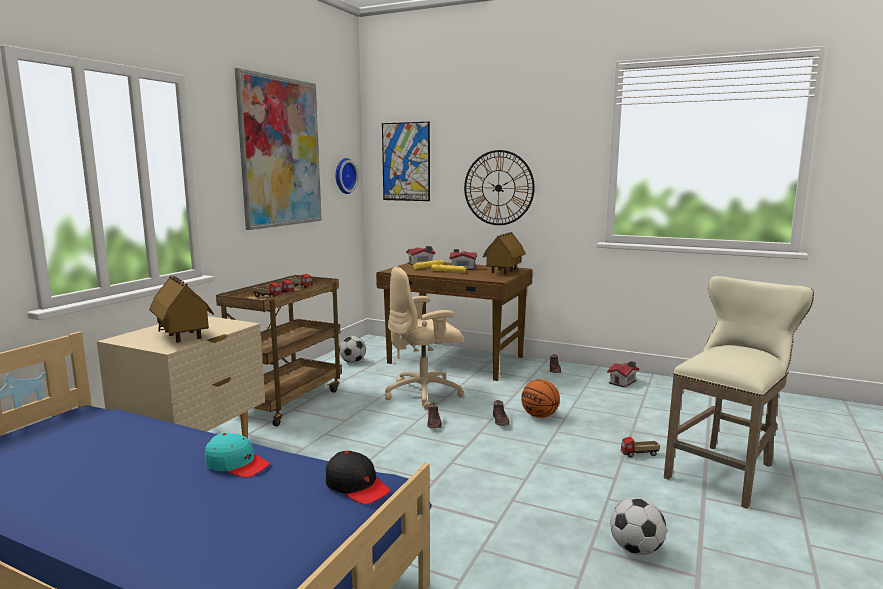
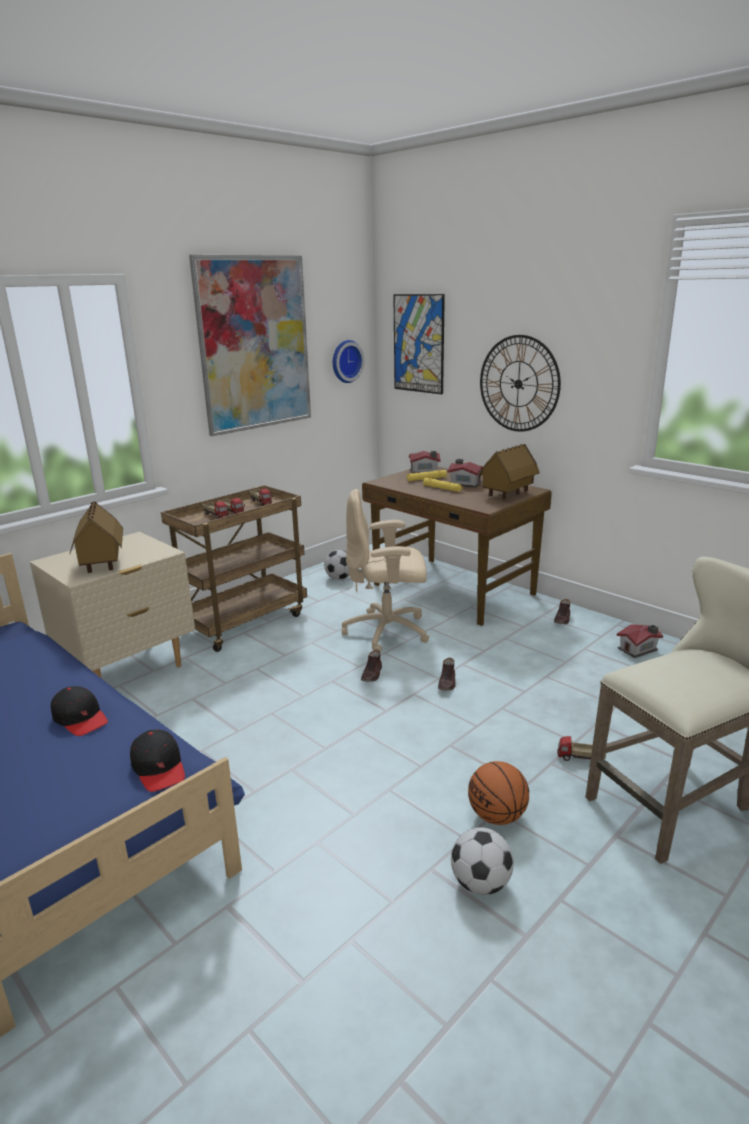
camera: 20 degrees right, 10 degrees up
(237, 464) = (80, 718): turquoise cap -> black cap
(539, 416) = (497, 683): basketball -> basketball (497, 816)

